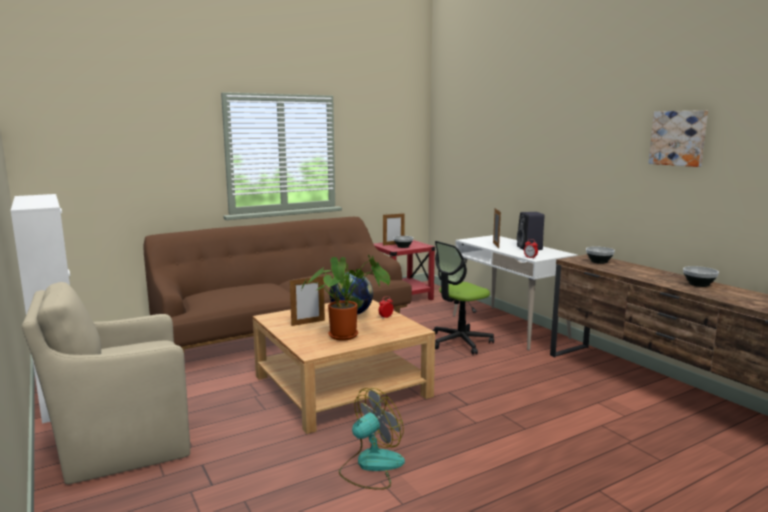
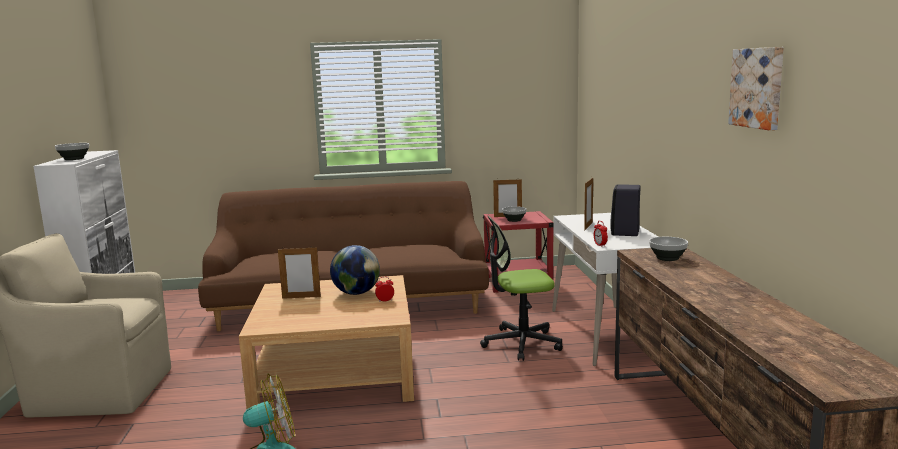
camera: 25 degrees right, 0 degrees up
(346, 335) = (316, 315): potted plant -> none
(699, 284) = (747, 303): bowl -> bowl (74, 159)

